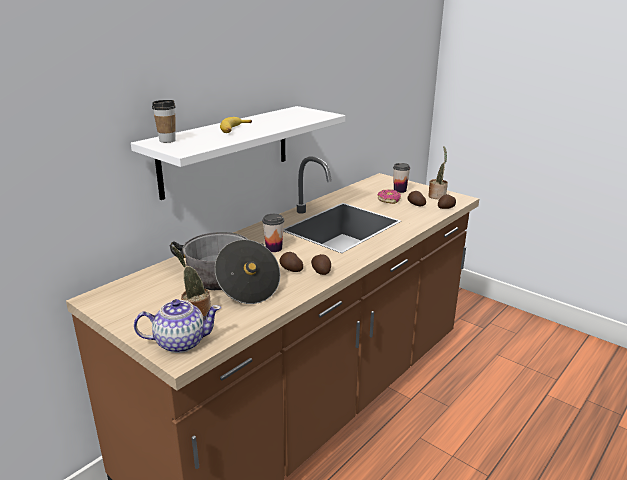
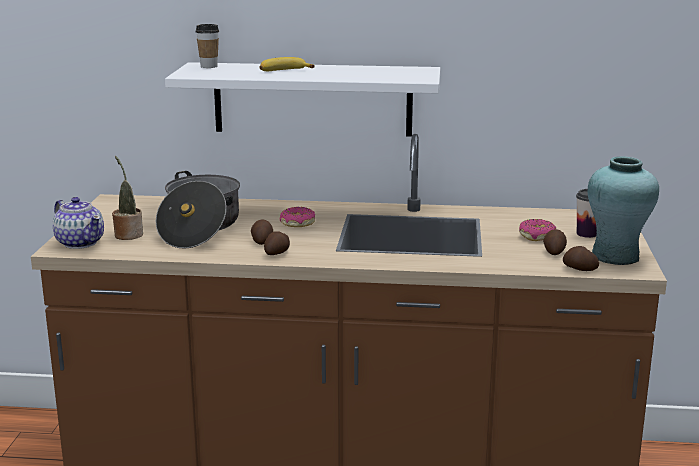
camera: 55 degrees right, 5 degrees down
(274, 248) = (297, 223): cup -> donut
(437, 196) = (615, 256): potted plant -> turquoise vase

